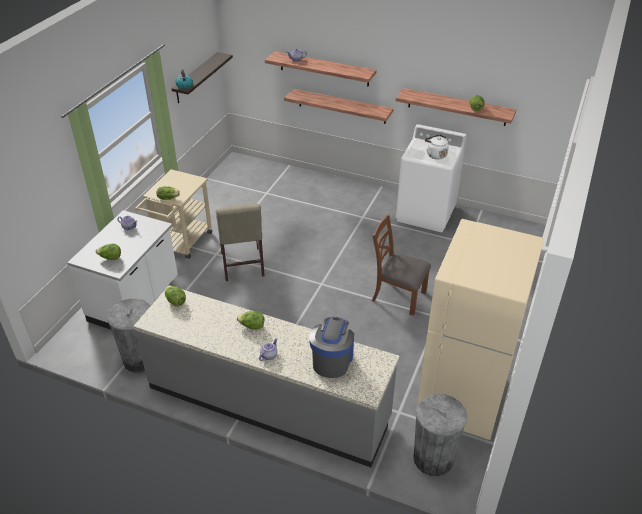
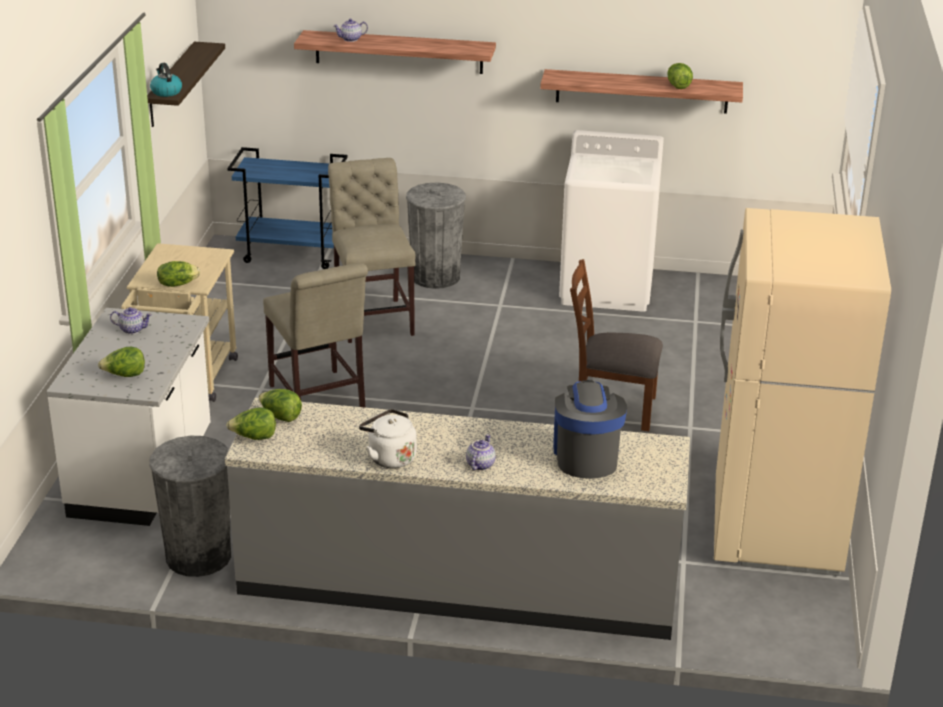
camera: 15 degrees left, 10 degrees down
(252, 326) = (431, 432): lettuce -> lettuce (254, 438)
(267, 169) = (293, 254): none -> blue cart
(292, 216) = (373, 317): none -> beige chair
(342, 106) = (433, 116): shelf -> none
(433, 458) = (764, 612): grey trash can -> grey trash can (435, 277)
(435, 155) = (621, 172): white kettle -> white kettle (389, 457)

